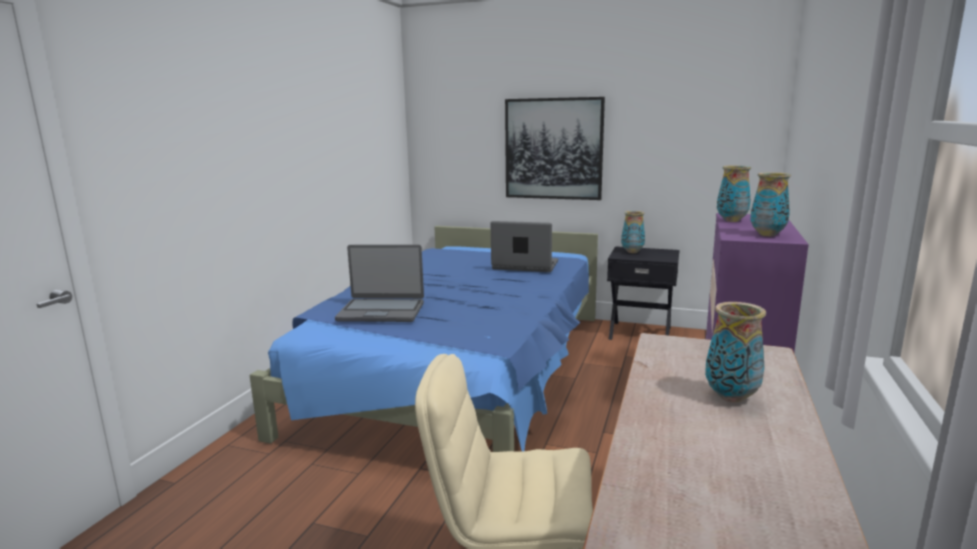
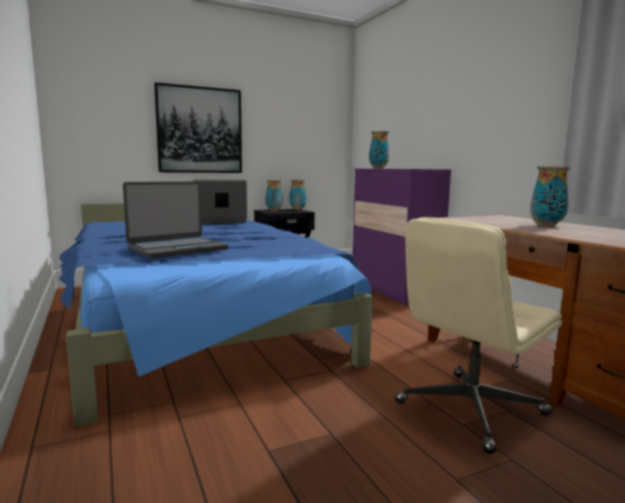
camera: 45 degrees left, 5 degrees down
(767, 234) = (420, 168): vase -> vase (297, 209)

